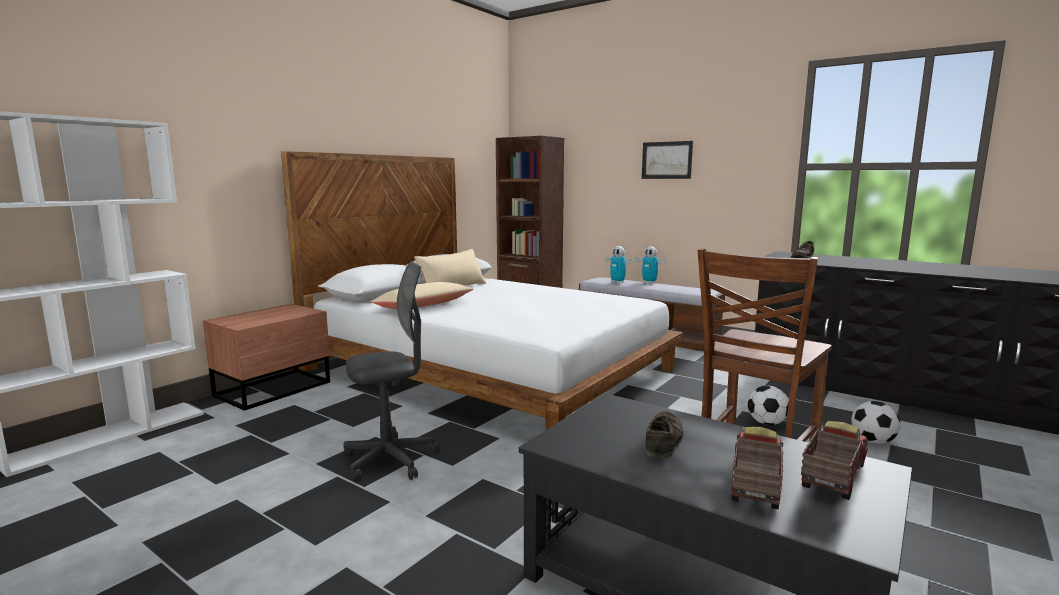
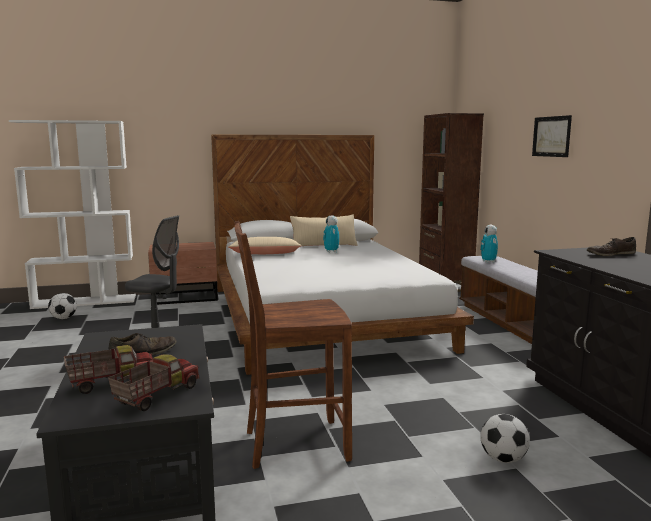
camera: 40 degrees right, 0 degrees up
(649, 283) = (520, 266): toy robot -> toy robot (331, 251)
(767, 423) = (439, 412): football -> football (63, 318)
(831, 476) = (156, 396): toy truck -> toy truck turned 45 degrees counterclockwise

